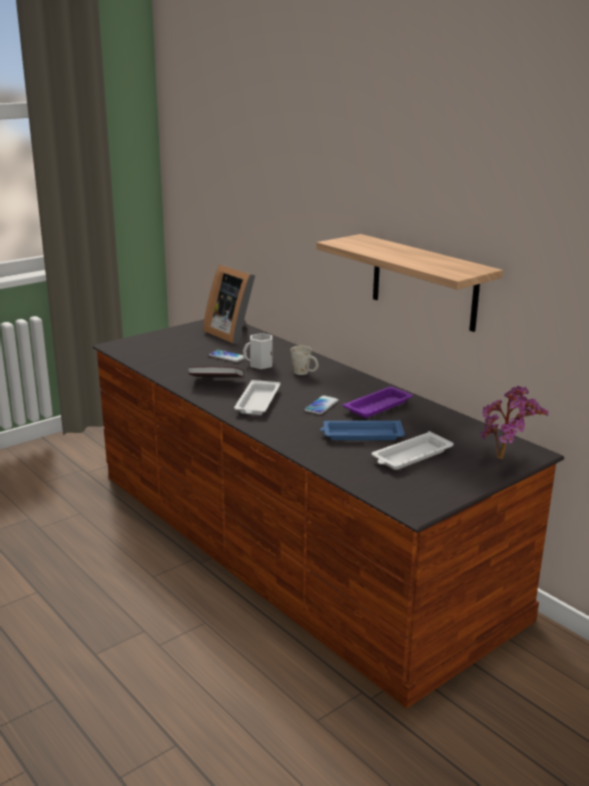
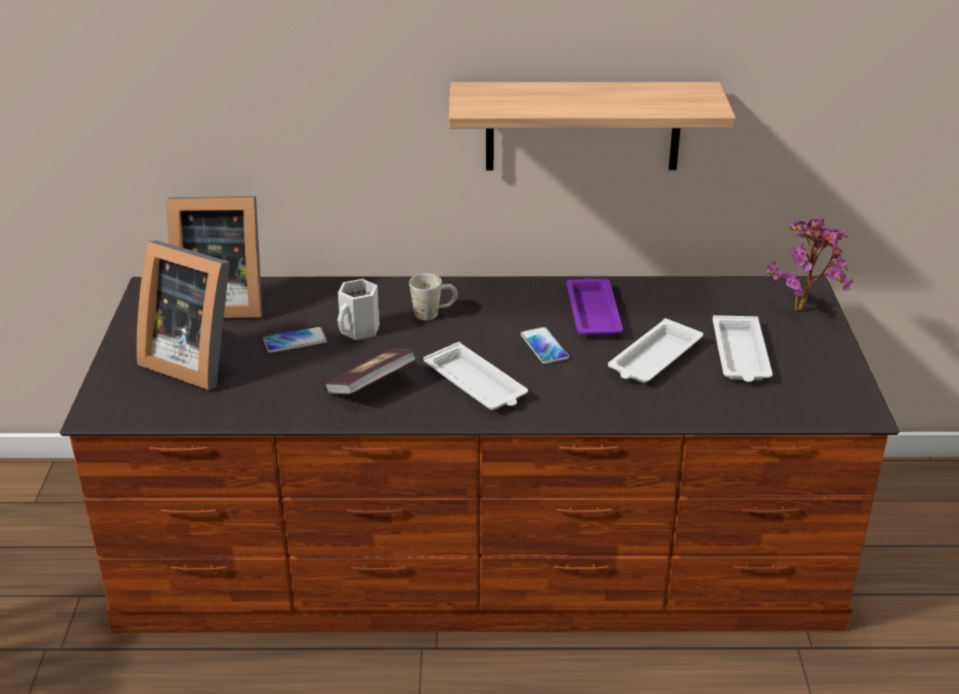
camera: 50 degrees left, 10 degrees up
(179, 346) = (194, 360): none -> picture frame
(361, 435) = (654, 359): blue tray -> white tray

